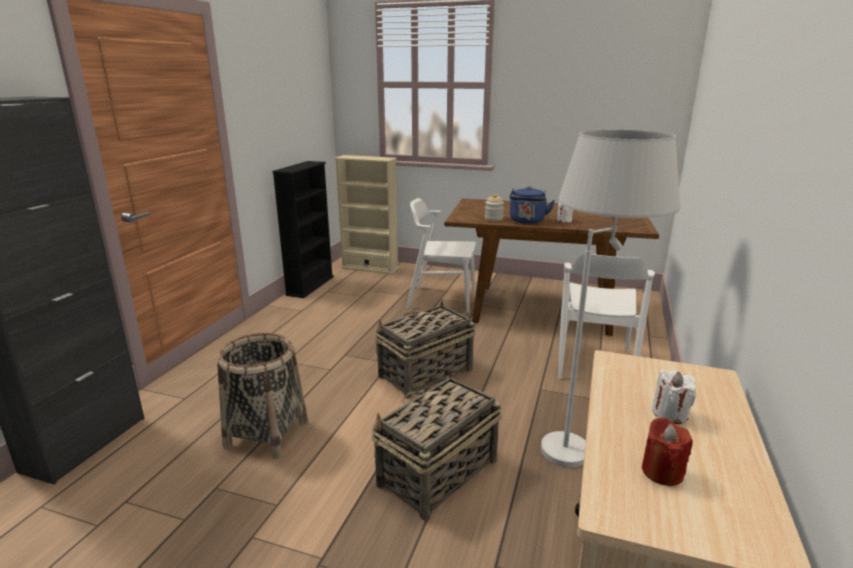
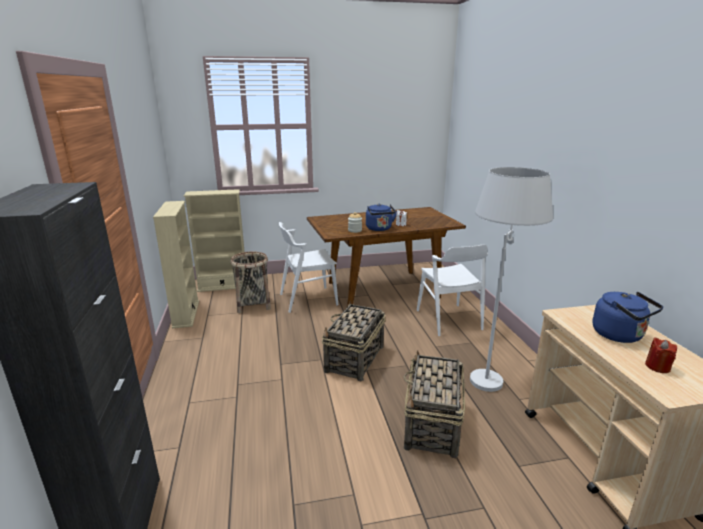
camera: 30 degrees left, 0 degrees up
(267, 434) = (287, 447): basket -> basket (253, 304)
(310, 285) = (186, 314): black bookcase -> beige bookcase
(670, 414) = (620, 335): white candle -> blue kettle

